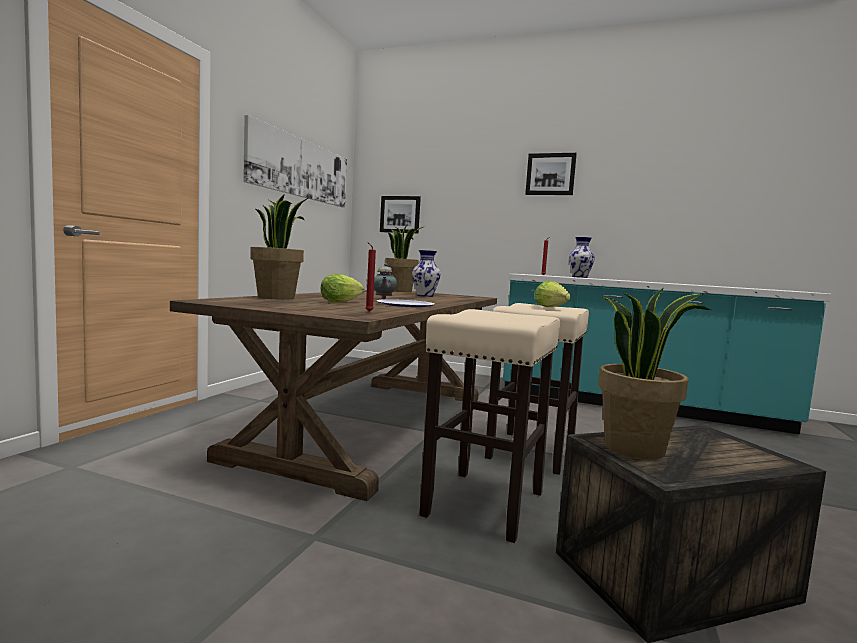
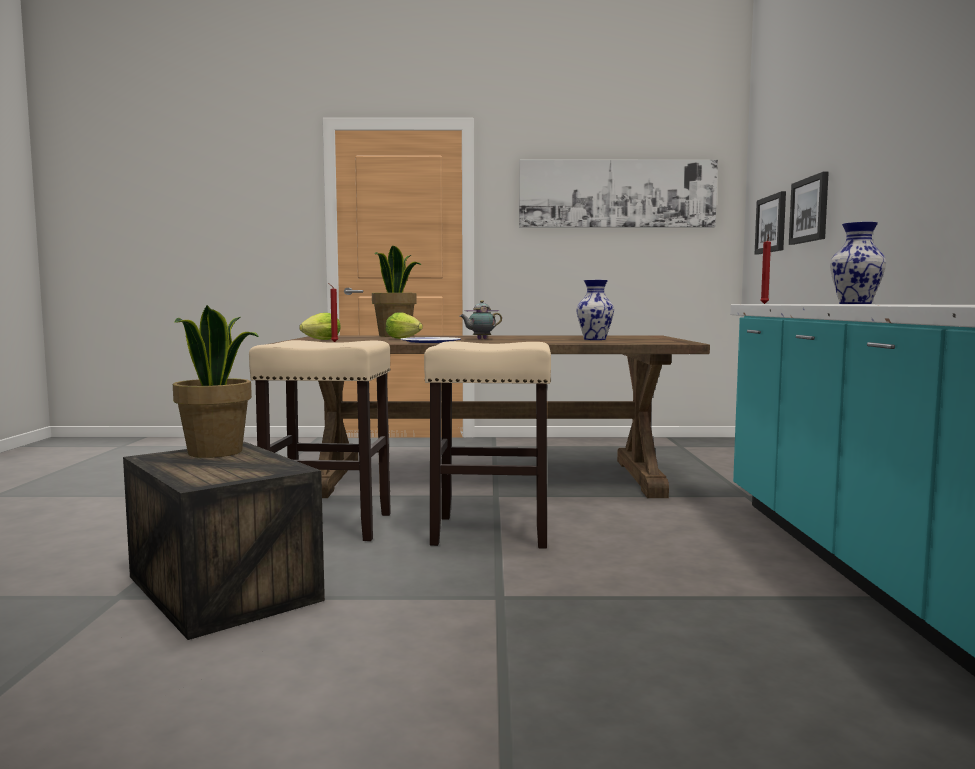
camera: 70 degrees right, 0 degrees up
(400, 291) = (641, 336): potted plant -> none
(550, 174) = (901, 102): picture -> picture (810, 210)
(552, 308) = (498, 344): lettuce -> lettuce (319, 340)

